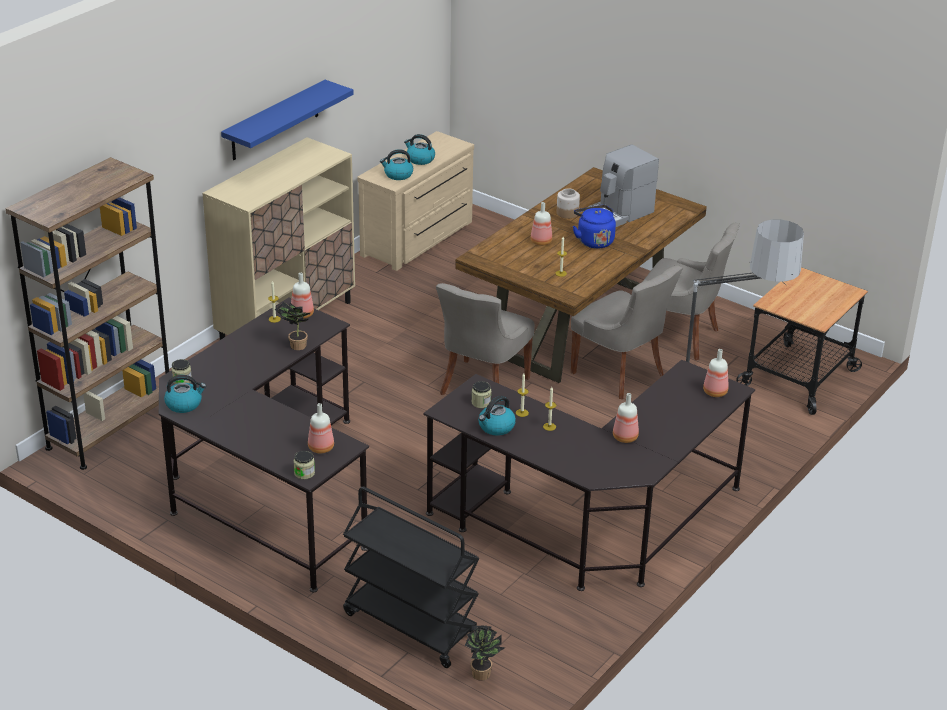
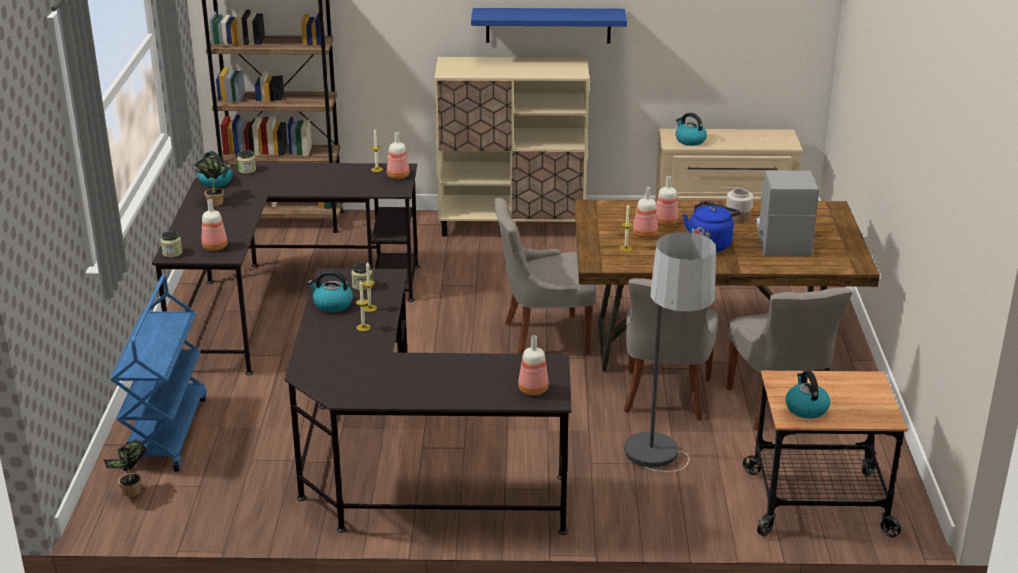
camera: 55 degrees right, 5 degrees down
(295, 345) = (349, 189): potted plant -> potted plant (214, 201)
(410, 626) = (166, 432): black cart -> blue cart
(420, 159) = (732, 139): kettle -> kettle (806, 408)
(618, 214) = (781, 239): coffee machine -> coffee machine turned 75 degrees clockwise
(626, 438) = (391, 369): bottle -> bottle (645, 235)

